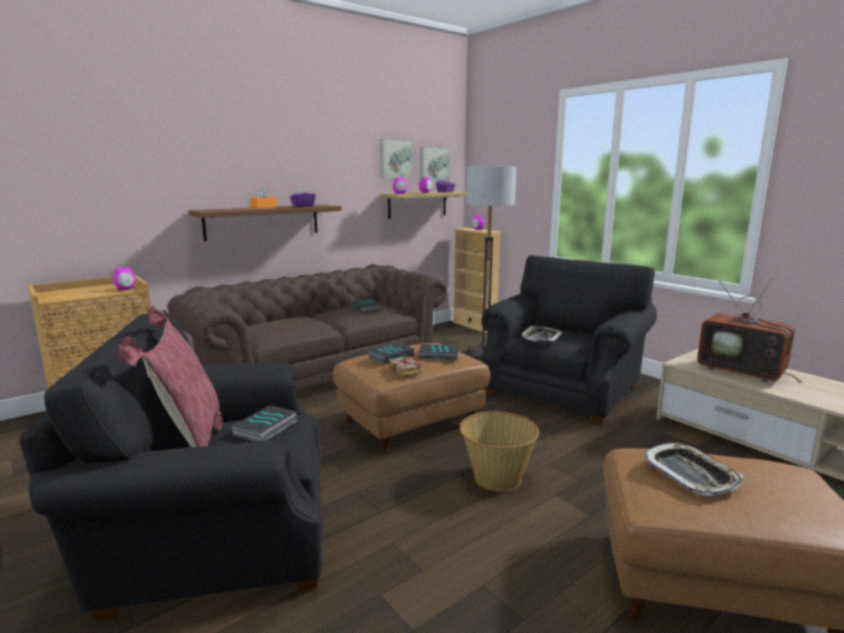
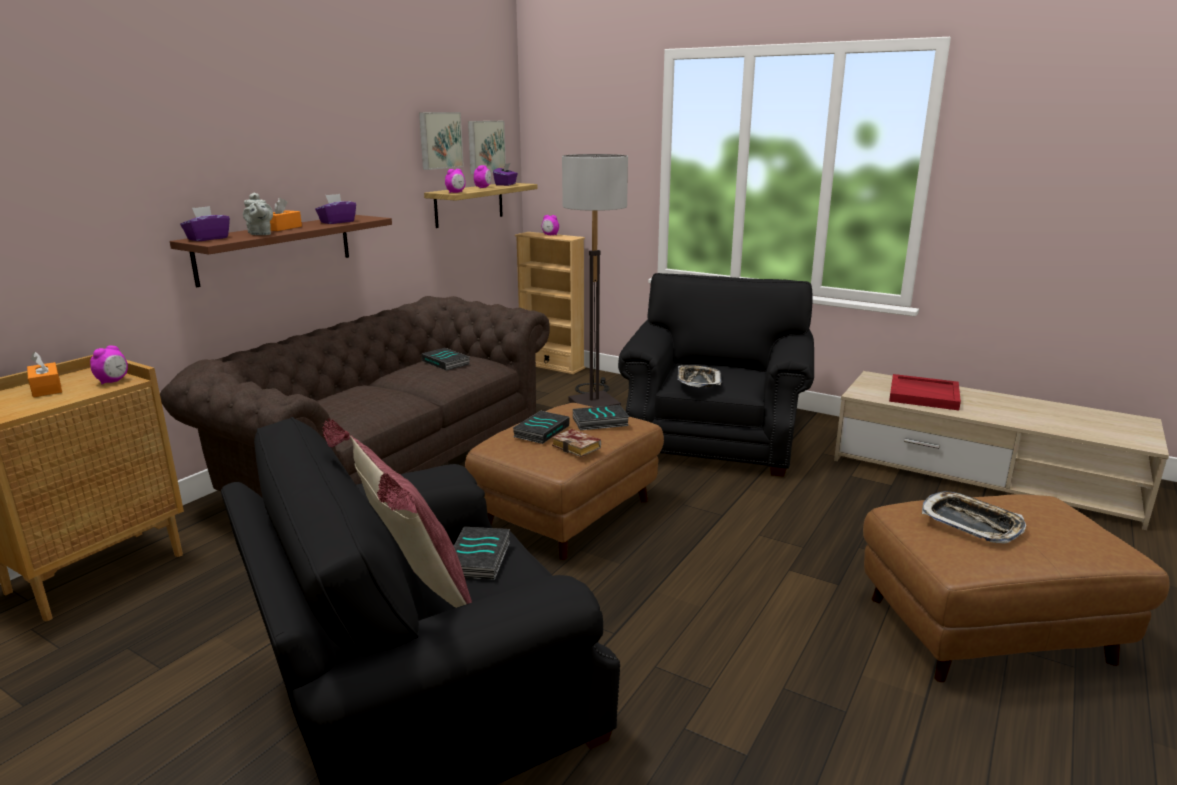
camera: 20 degrees left, 5 degrees up
(90, 289) = (46, 388): none -> orange tissue box
(210, 210) = (207, 238): none -> purple tissue box
(243, 209) = (260, 234): none -> grey teapot
(496, 478) = (715, 563): basket -> none
(744, 371) = (924, 395): television -> red tray

